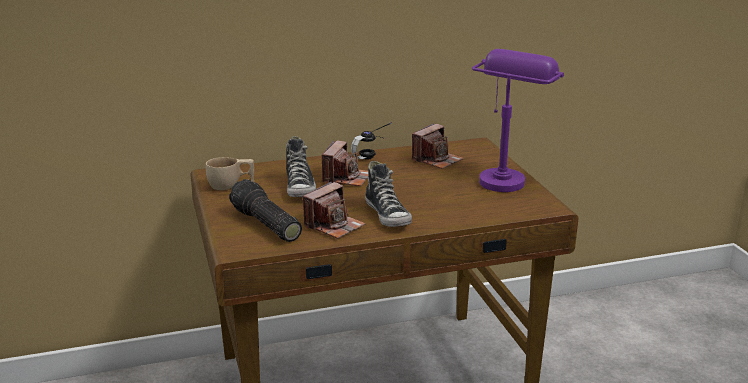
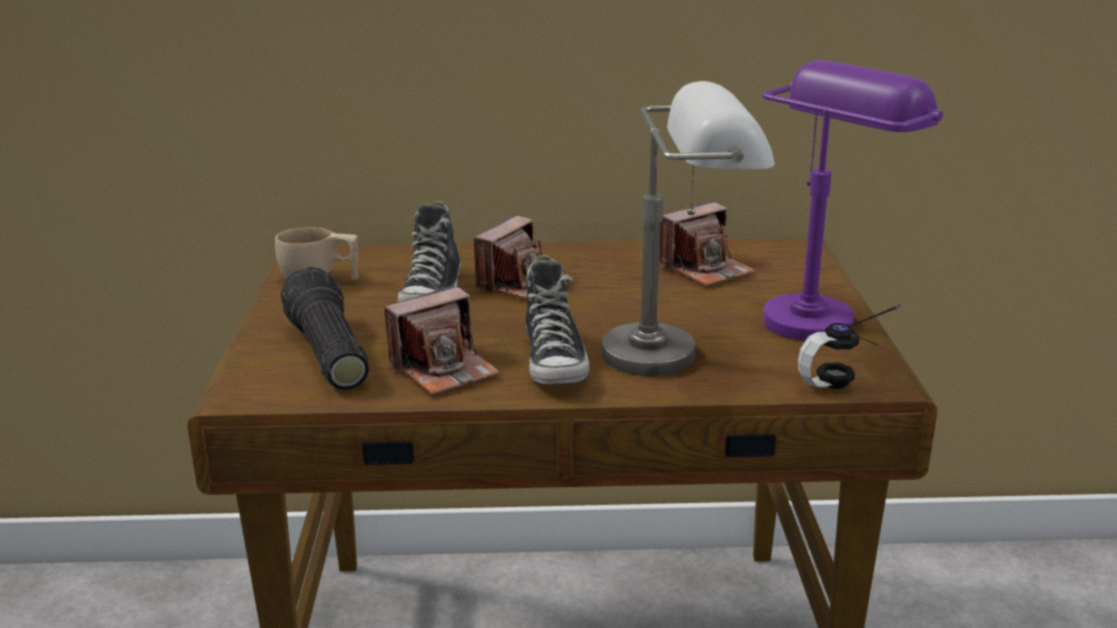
camera: 15 degrees right, 0 degrees up
(378, 156) = (604, 253): headphones -> headphones (861, 383)
(447, 203) = (680, 351): none -> grey table lamp

